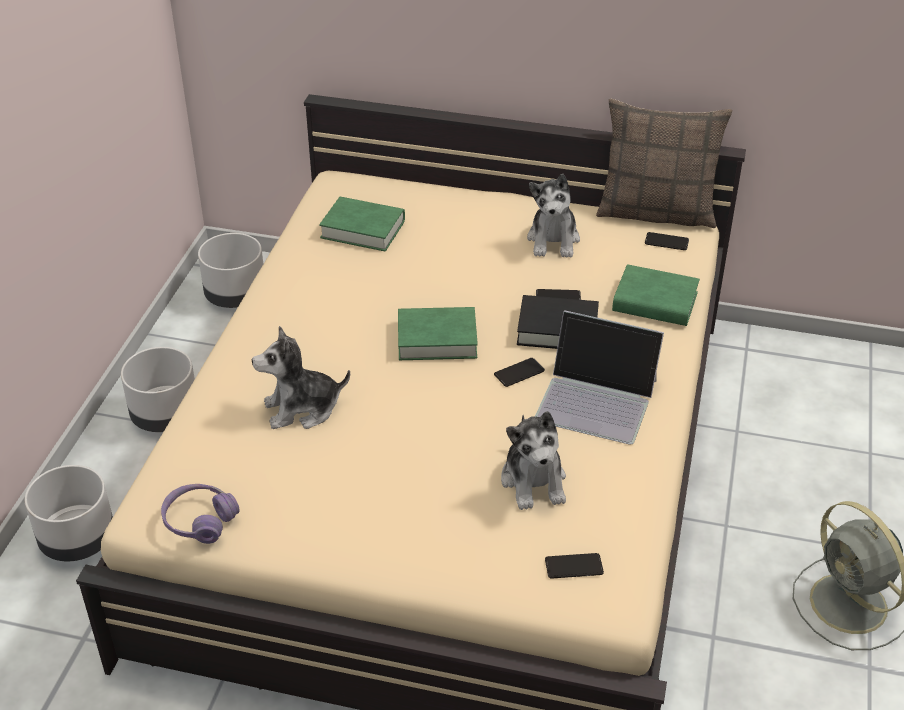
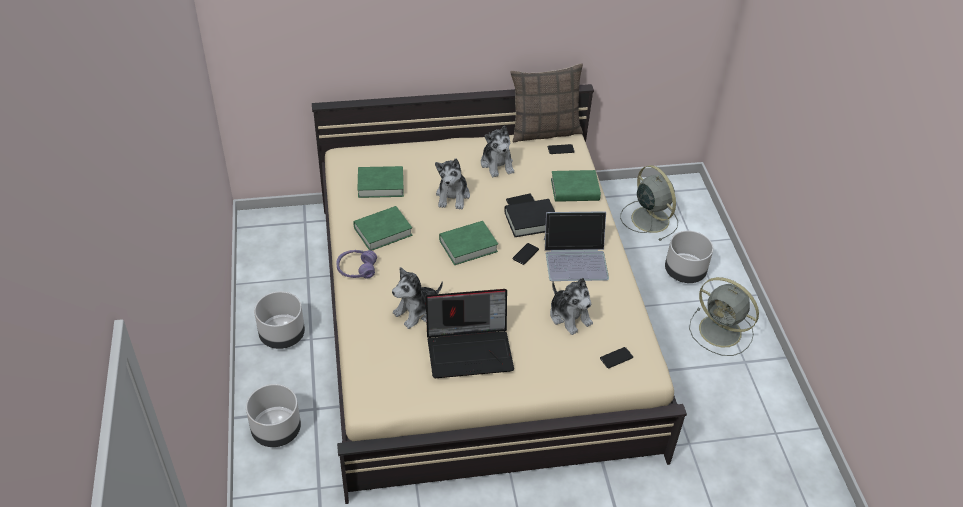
camera: 25 degrees left, 5 degrees up
(199, 521) = (401, 396): purple headphones -> purple headphones (356, 269)
(235, 296) = (278, 243): grey planter -> grey planter (684, 272)
(325, 290) = (383, 231): none -> green book
(345, 484) = (470, 349): none -> laptop
(459, 267) = (453, 196): none -> plush toy
(811, 398) = (649, 218): none -> grey fan

